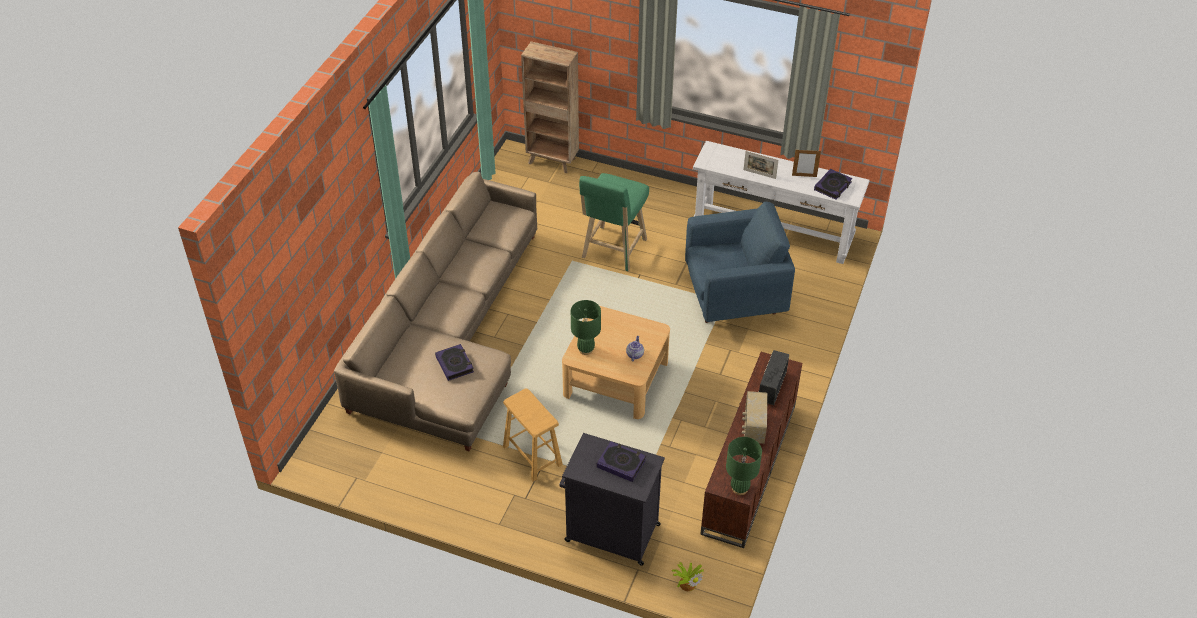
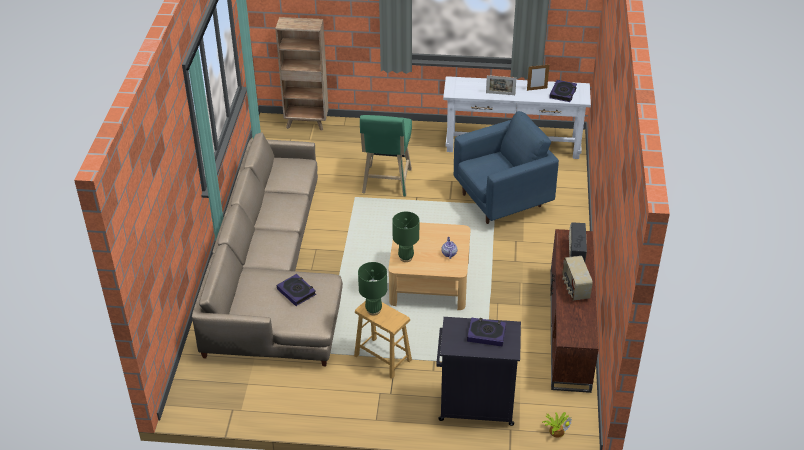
camera: 15 degrees left, 5 degrees down
(739, 488) = (584, 337): green table lamp -> green table lamp (373, 310)

